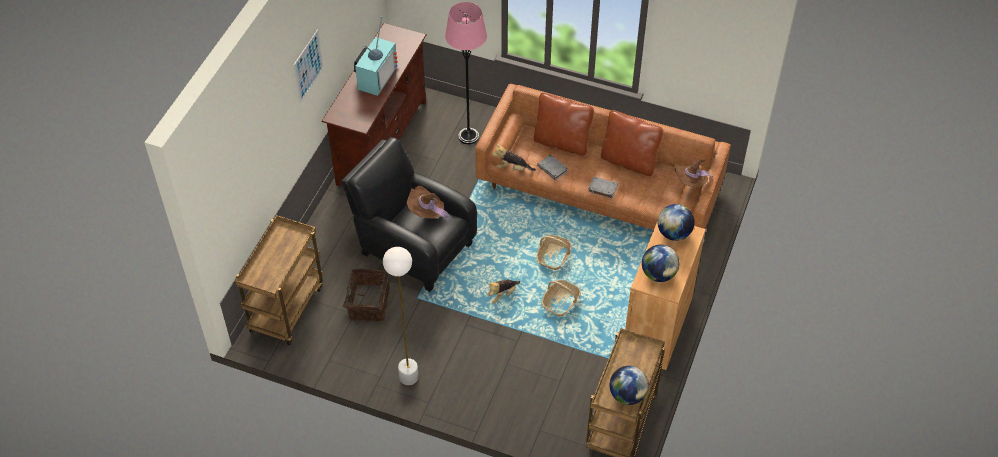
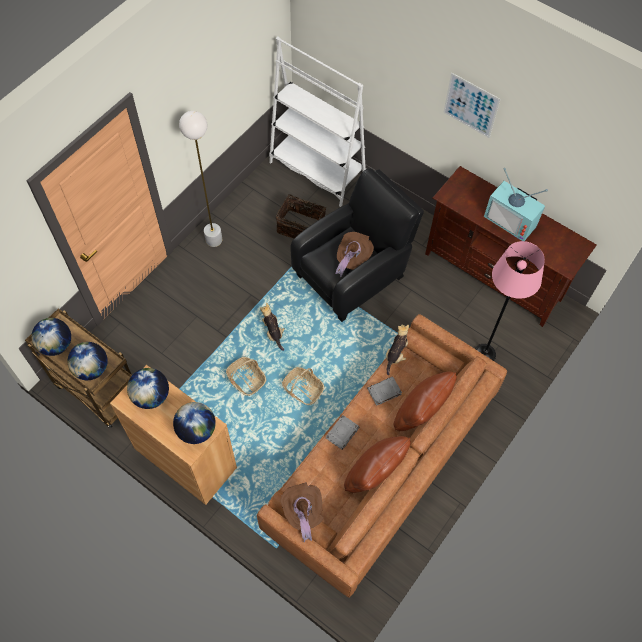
camera: 105 degrees right, 10 degrees up
(286, 307) = (317, 170): brown cart -> white bookcase
(639, 356) = (92, 369): none -> globe

